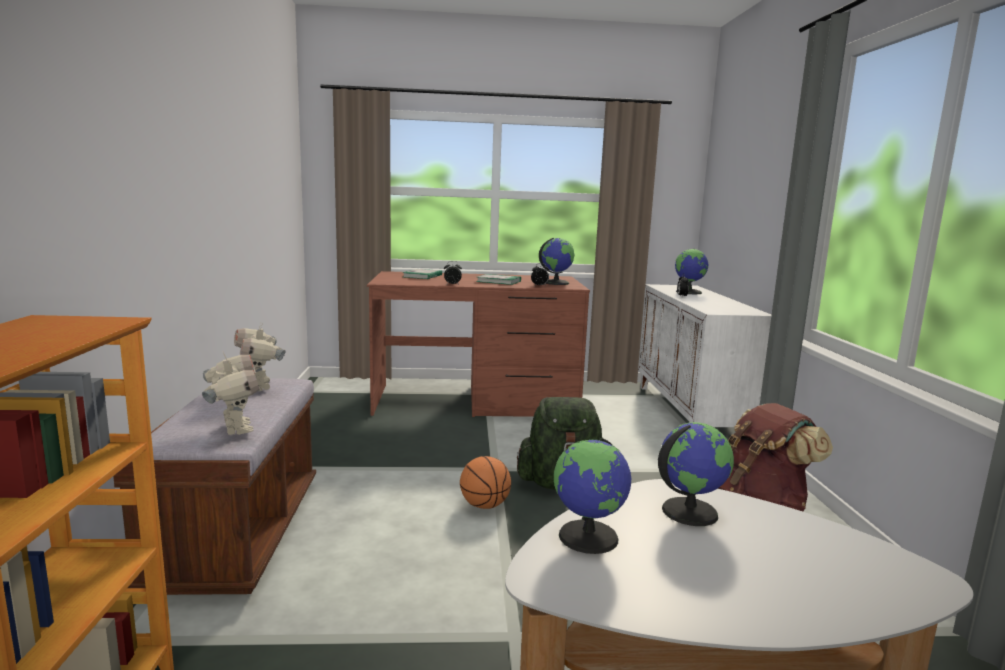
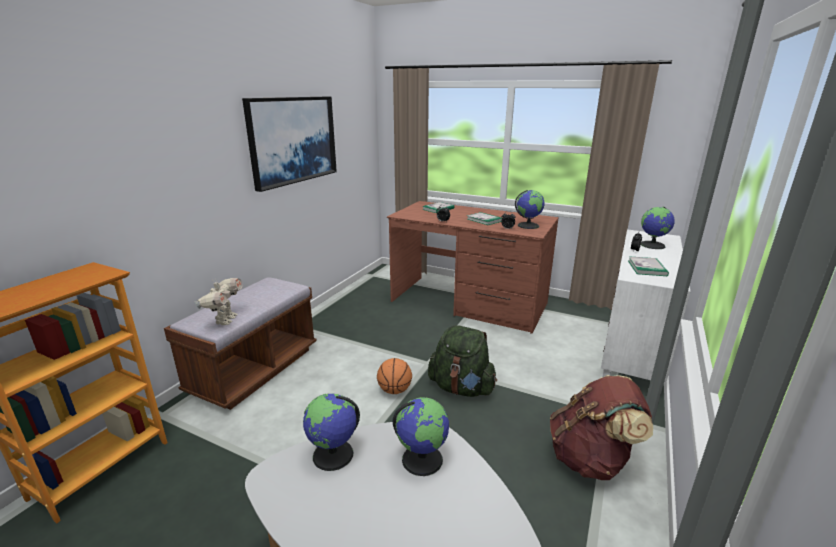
camera: 30 degrees right, 10 degrees up
(236, 163) = (293, 140): none -> picture
(260, 387) = (272, 289): toy robot -> none
(715, 306) = (647, 268): none -> book

